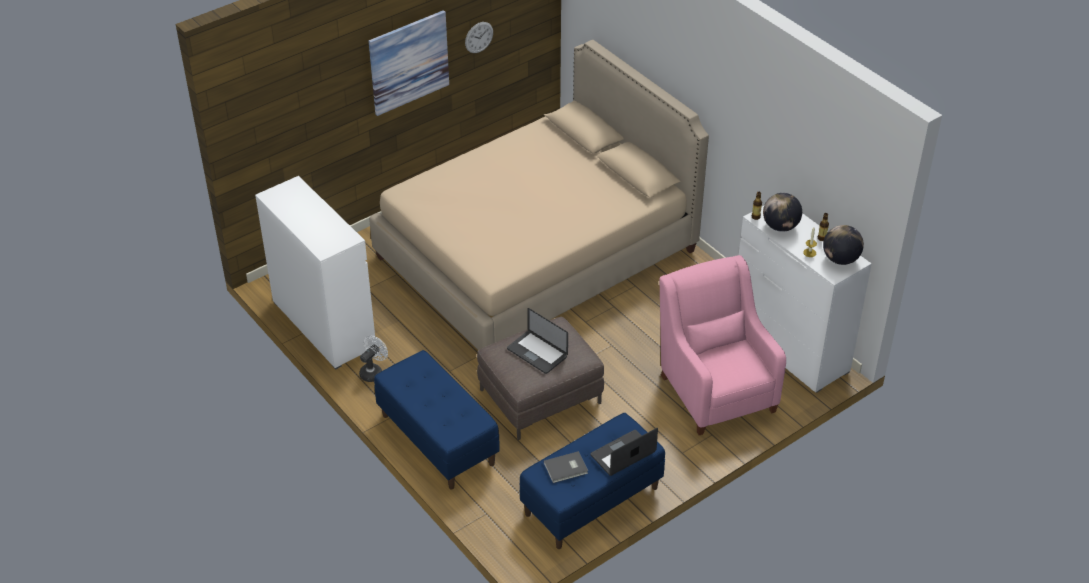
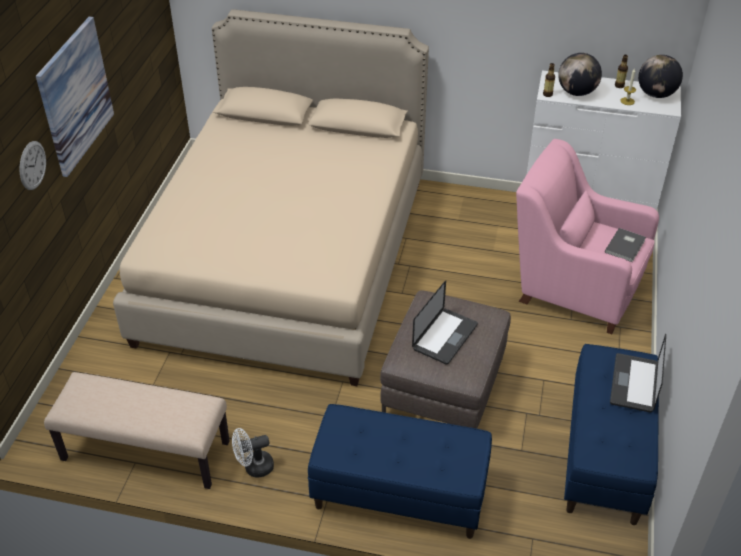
camera: 40 degrees left, 0 degrees up
(324, 325) = (145, 452): white dresser -> beige bench
(373, 372) = (254, 467): white fan -> white fan turned 105 degrees counterclockwise
(479, 37) = (121, 46): wall clock -> wall clock (32, 165)
(537, 353) = (445, 337): laptop -> laptop turned 60 degrees counterclockwise
(566, 468) = (607, 432): grey book -> grey book (626, 246)

